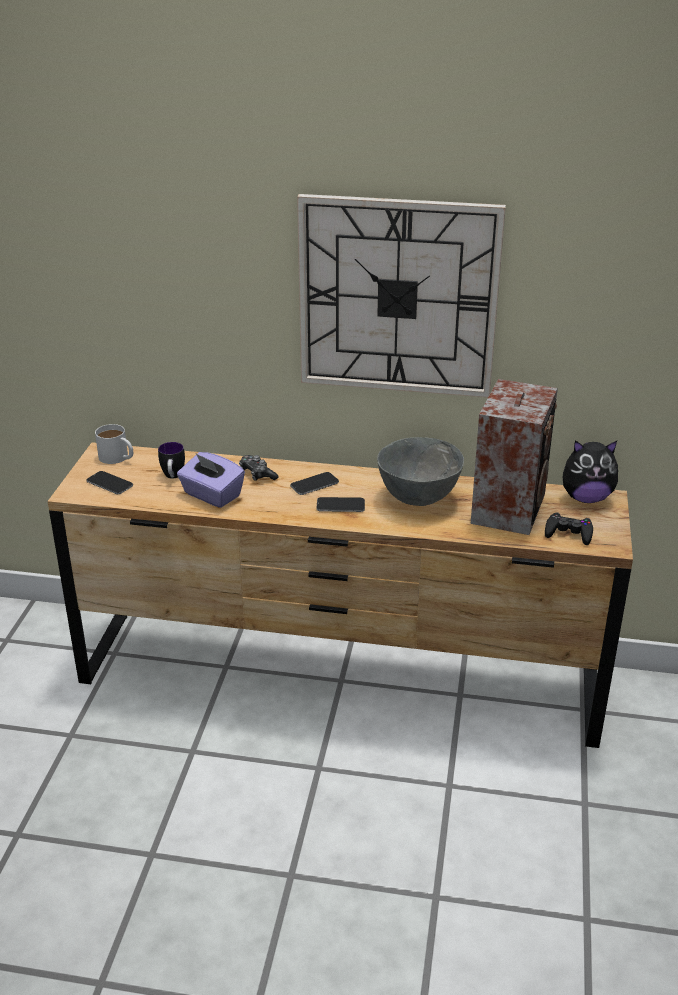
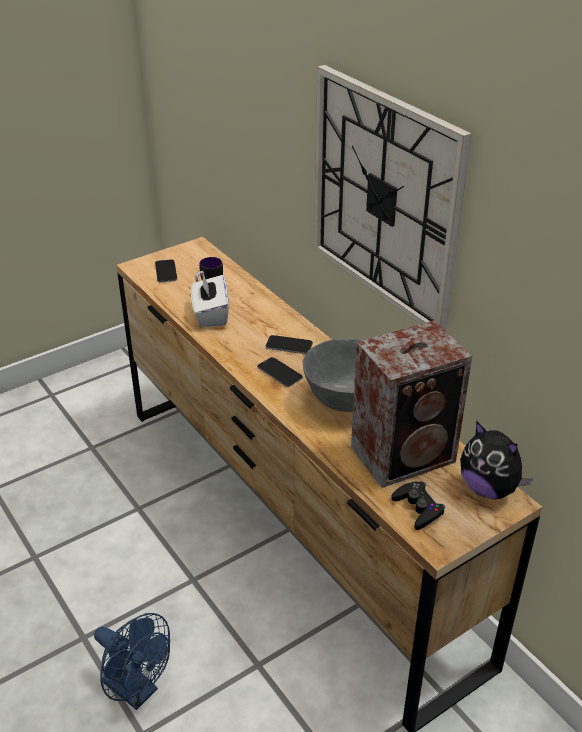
camera: 45 degrees right, 5 degrees up
(118, 458) = (199, 256): white mug -> none
(211, 495) = (210, 315): purple tissue box -> white tissue box
(257, 474) = (264, 315): game controller -> none
(389, 873) = (137, 691): none -> blue fan

